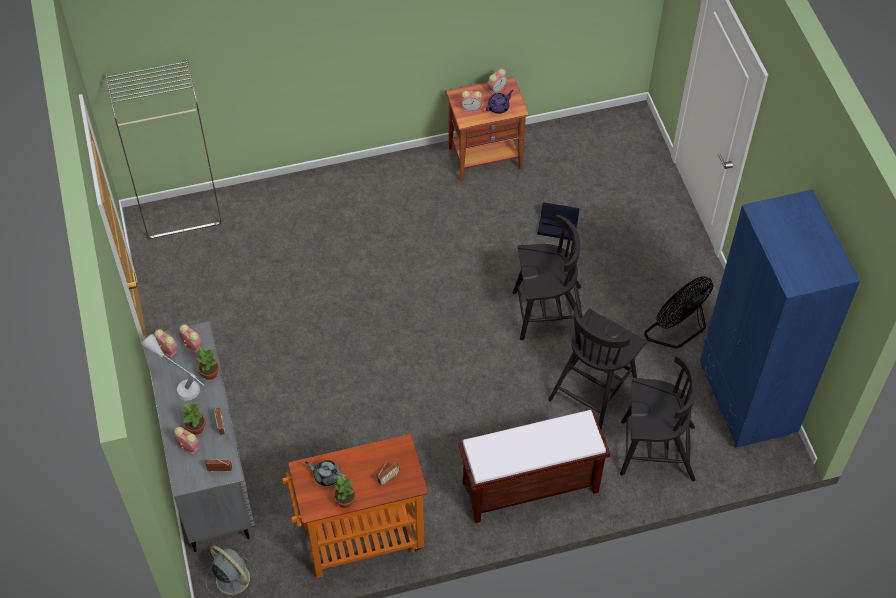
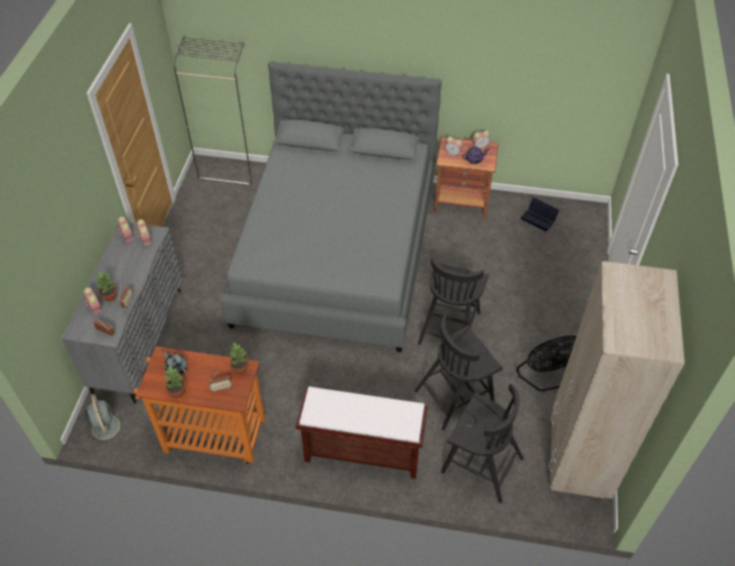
camera: 25 degrees right, 5 degrees down
(178, 383) = (119, 261): grey table lamp -> none
(209, 373) = (145, 262): potted plant -> potted plant (240, 368)
(374, 272) = (337, 252): none -> grey bed
(548, 313) = (450, 326): black chair -> black chair turned 90 degrees clockwise
(559, 226) = (492, 267): black storage box -> black storage box (539, 219)
(746, 401) = (578, 456): blue wardrobe -> beige wardrobe

